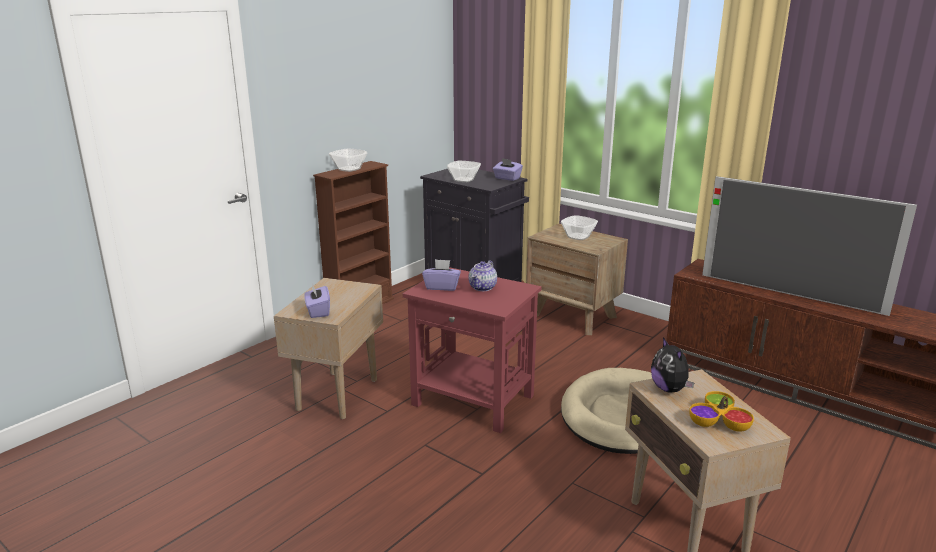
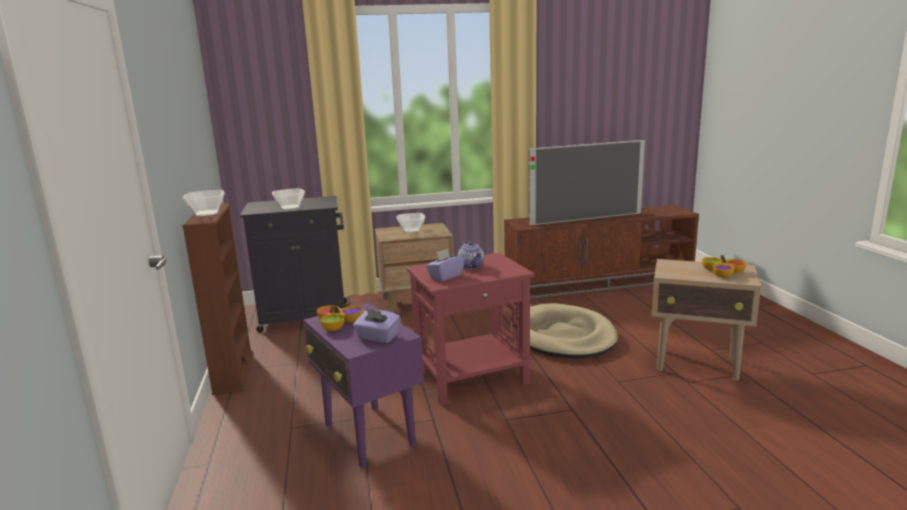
camera: 50 degrees left, 5 degrees down
(329, 290) = (338, 323): none -> bowl
(336, 395) = (369, 436): beige side table -> purple side table
(507, 178) = (321, 199): purple tissue box -> none
(669, 389) = (674, 271): plush toy -> none

